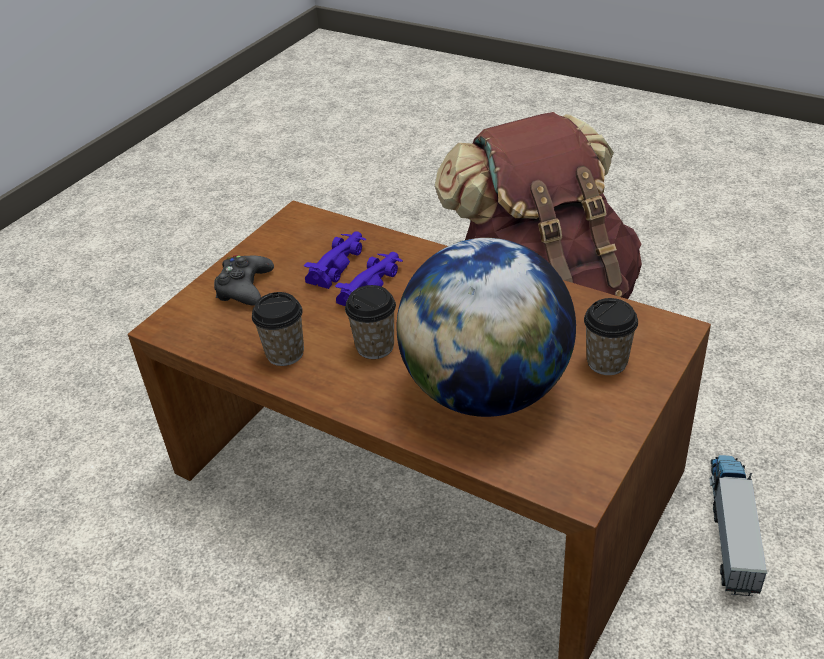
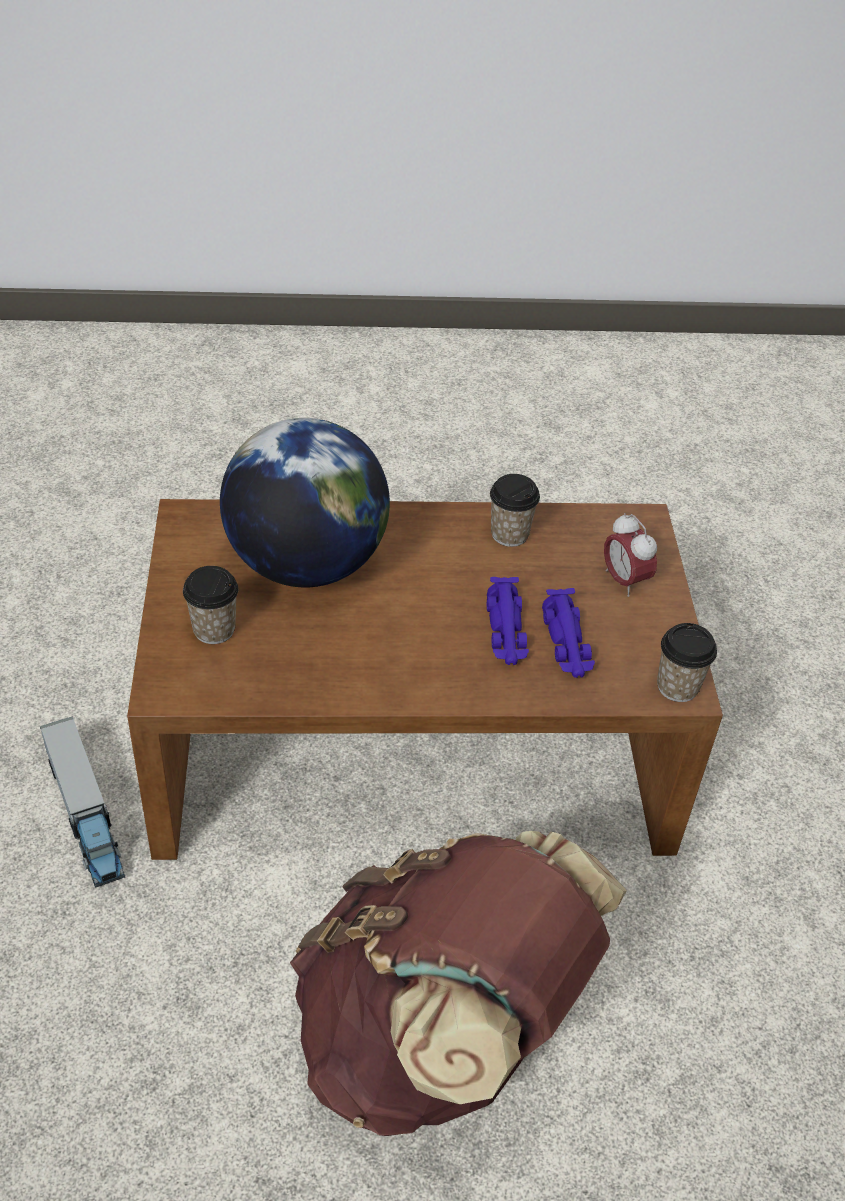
camera: 140 degrees right, 5 degrees up
(244, 288) = (624, 581): black game controller -> alarm clock
(375, 347) = (438, 568): cup -> cup (677, 686)

